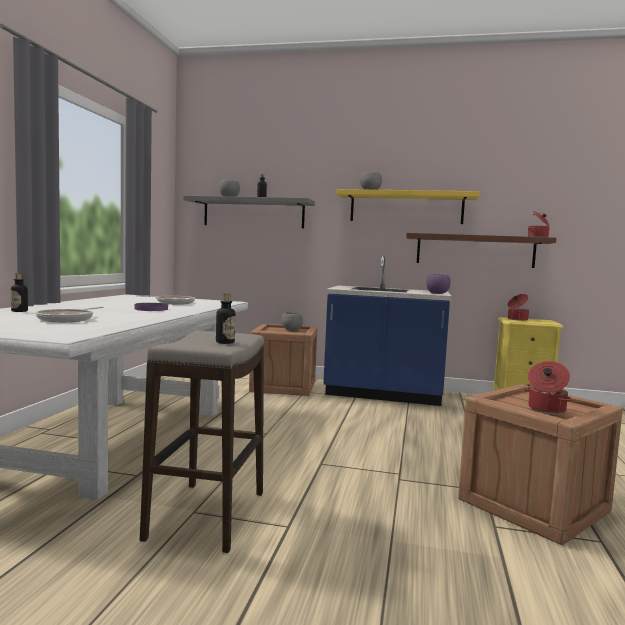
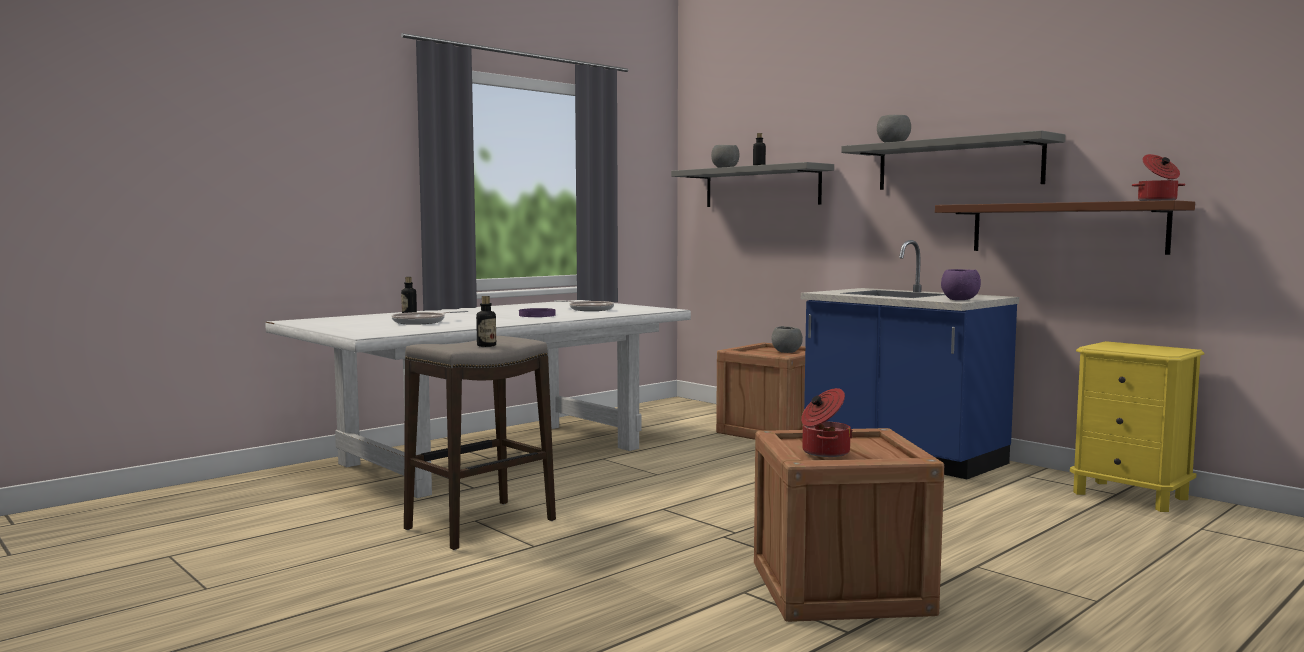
camera: 35 degrees right, 0 degrees up
(406, 208) = (957, 164): yellow shelf -> grey shelf
(517, 319) = (1118, 346): cooking pot -> none

